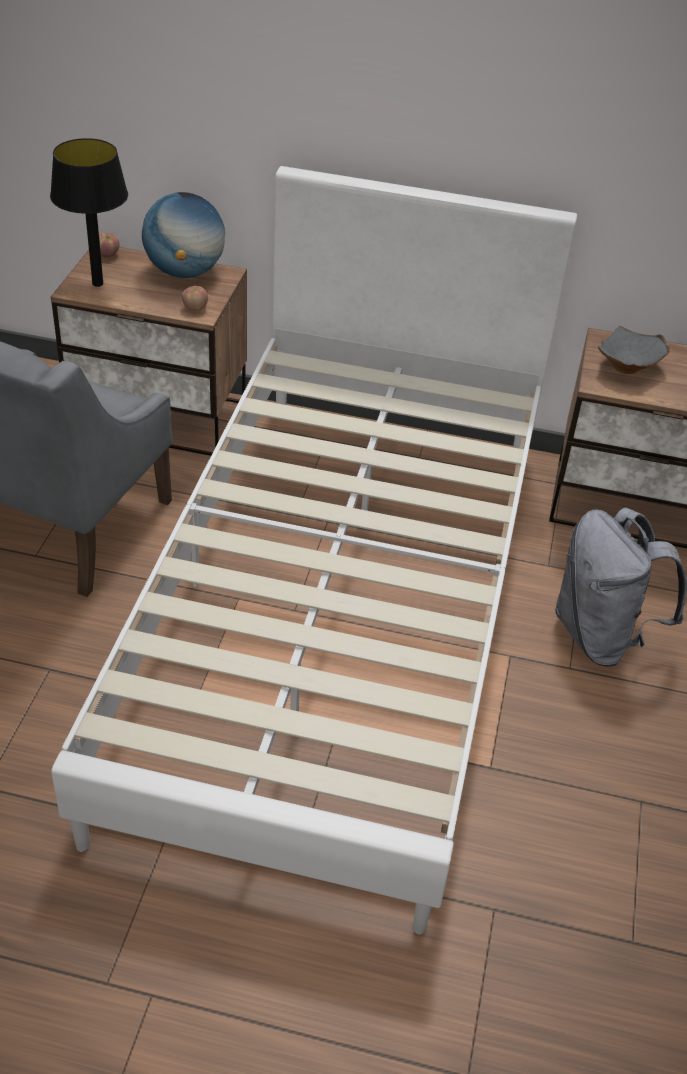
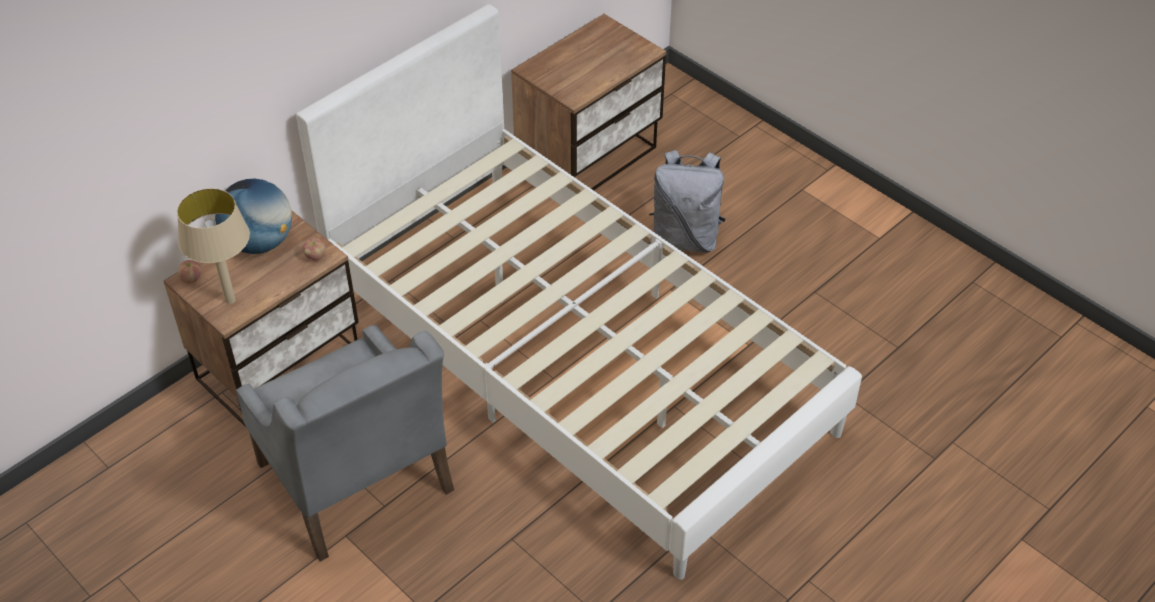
camera: 55 degrees left, 5 degrees up
(97, 283) = (230, 300): black table lamp -> beige table lamp
(628, 368) = (568, 75): grey bowl -> none

